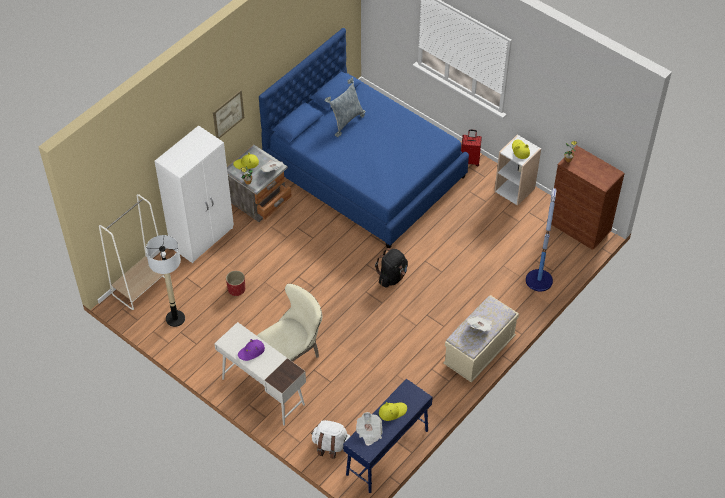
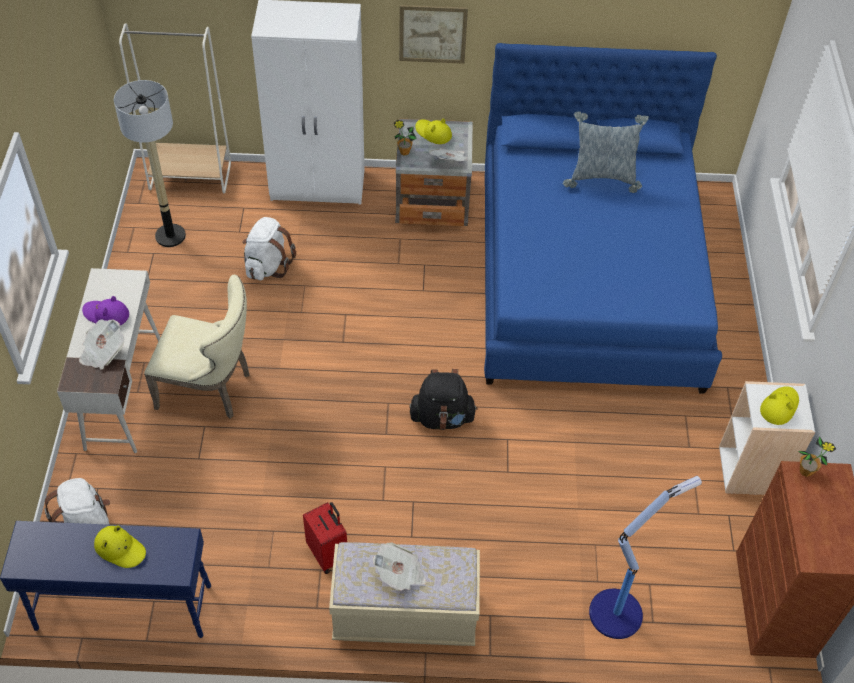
camera: 50 degrees right, 0 degrees up
(236, 289) = (267, 265): red planter -> white backpack
(369, 433) = (58, 542): newspaper -> newspaper (102, 352)
(470, 160) = (740, 381): red suitcase -> red suitcase (328, 553)

